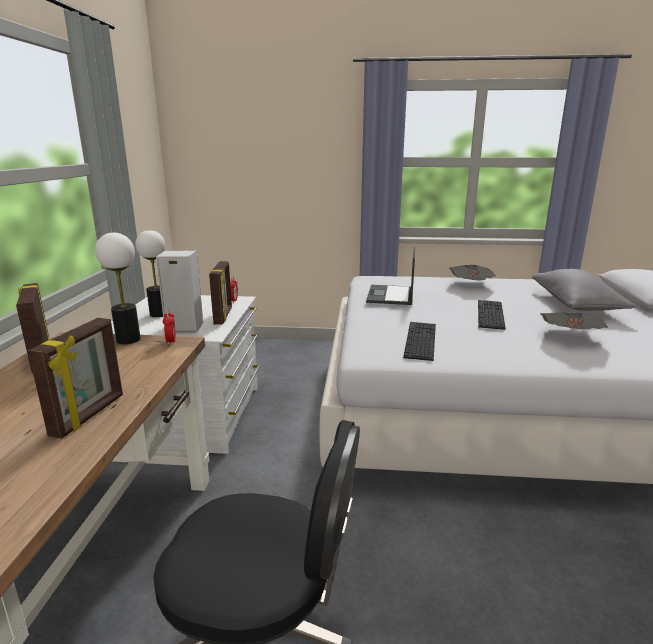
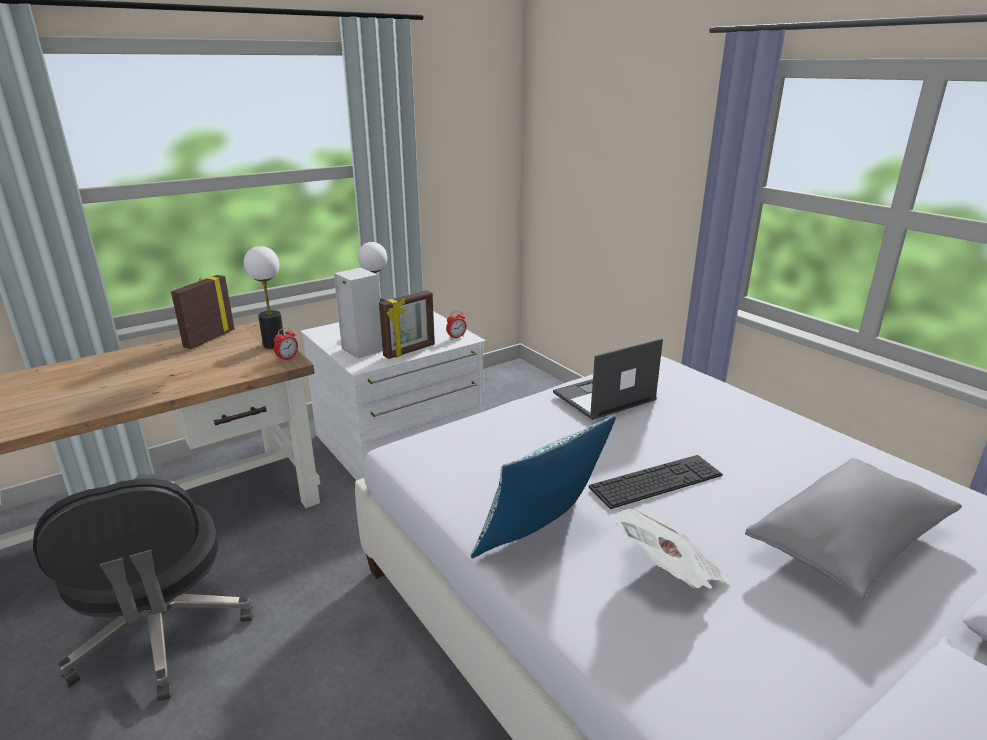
camera: 50 degrees right, 5 degrees up
(89, 415) = (136, 392): picture frame -> none
(420, 340) = (489, 464): keyboard -> none
(471, 285) = (765, 431): newspaper -> none
(514, 352) = (540, 538): none -> pillow

